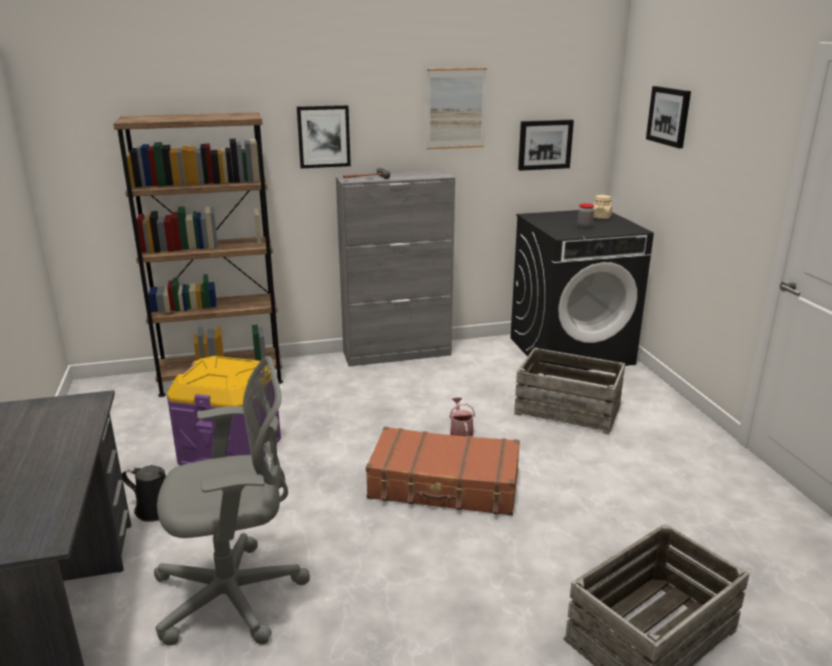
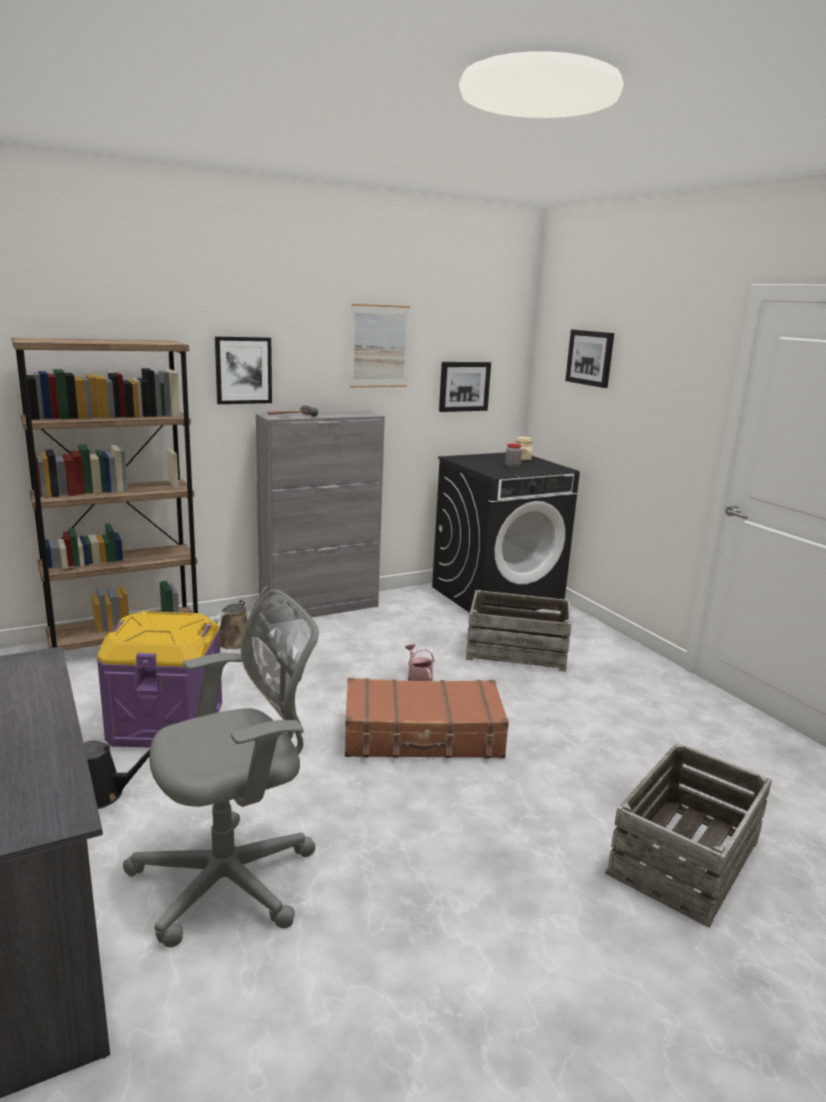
camera: 15 degrees left, 5 degrees down
(314, 380) = (237, 640): none -> brown watering can

